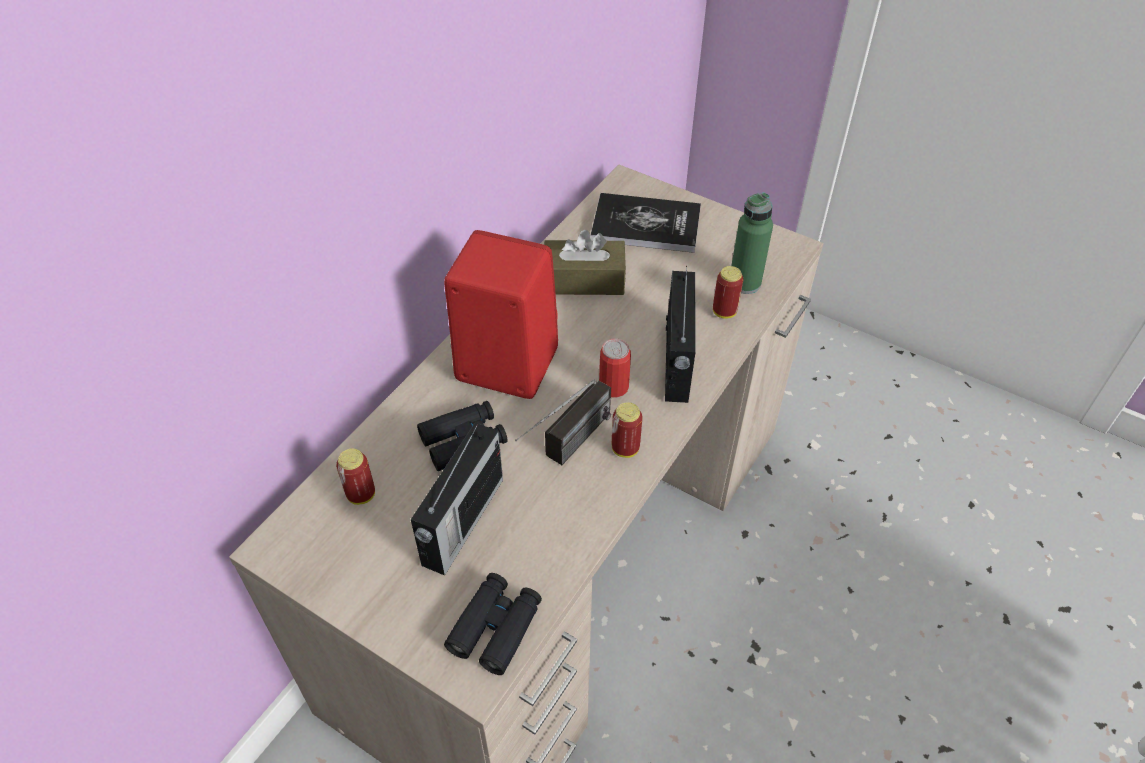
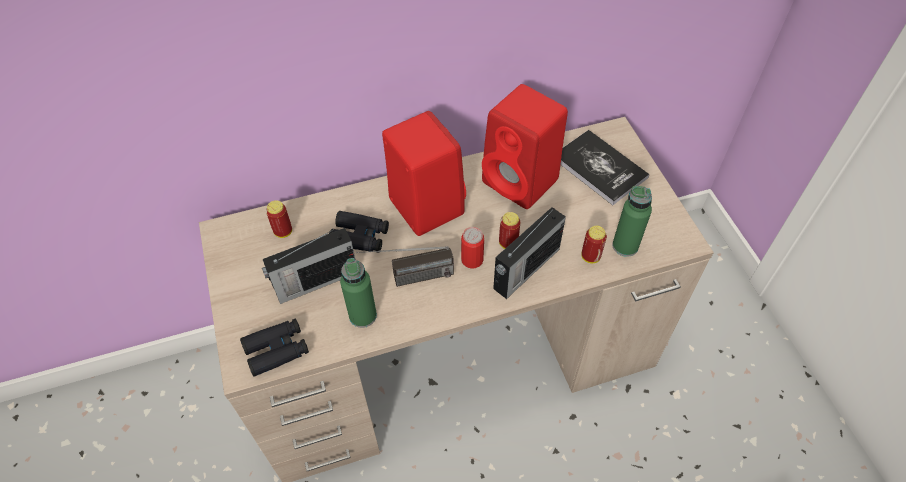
camera: 40 degrees right, 5 degrees up
(557, 520) = (363, 315): none -> green bottle
(584, 280) = (522, 182): brown tissue box -> red speaker
(625, 449) = (440, 301): can -> can (508, 243)

